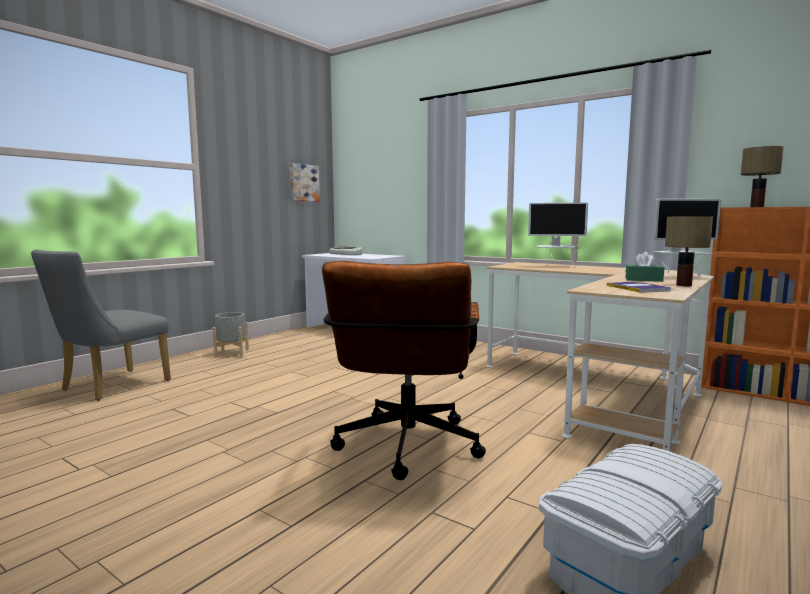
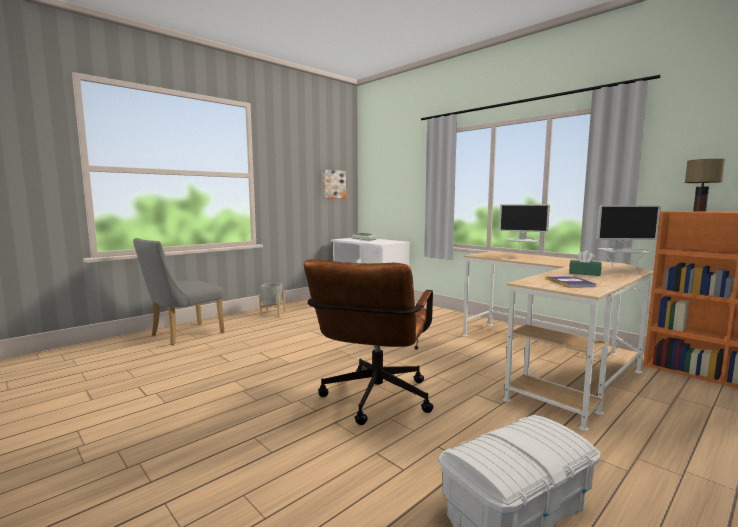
camera: 10 degrees right, 0 degrees up
(683, 285) = (614, 281): table lamp -> none

